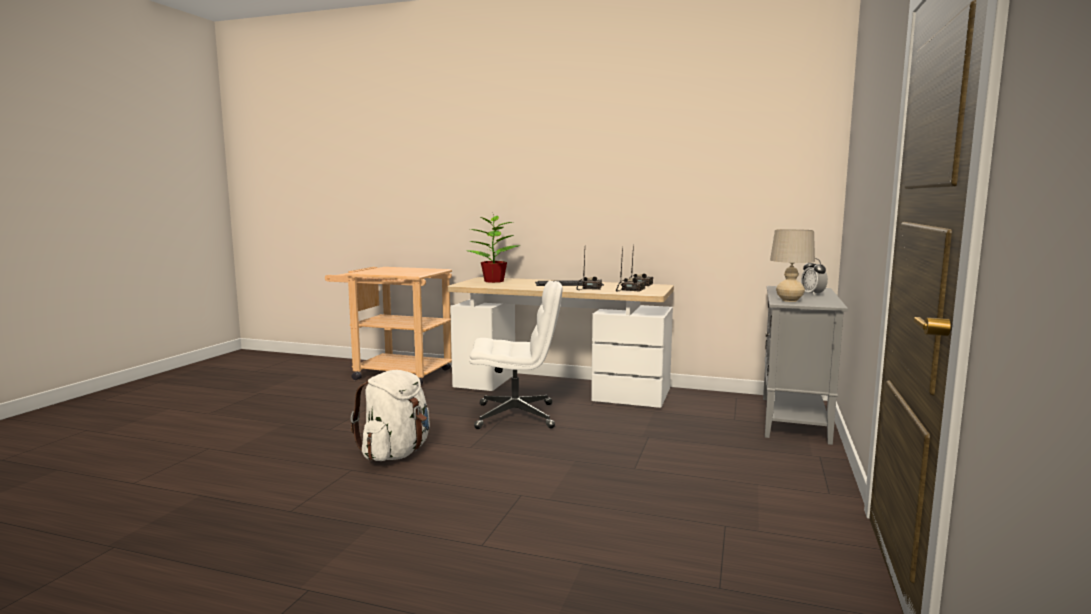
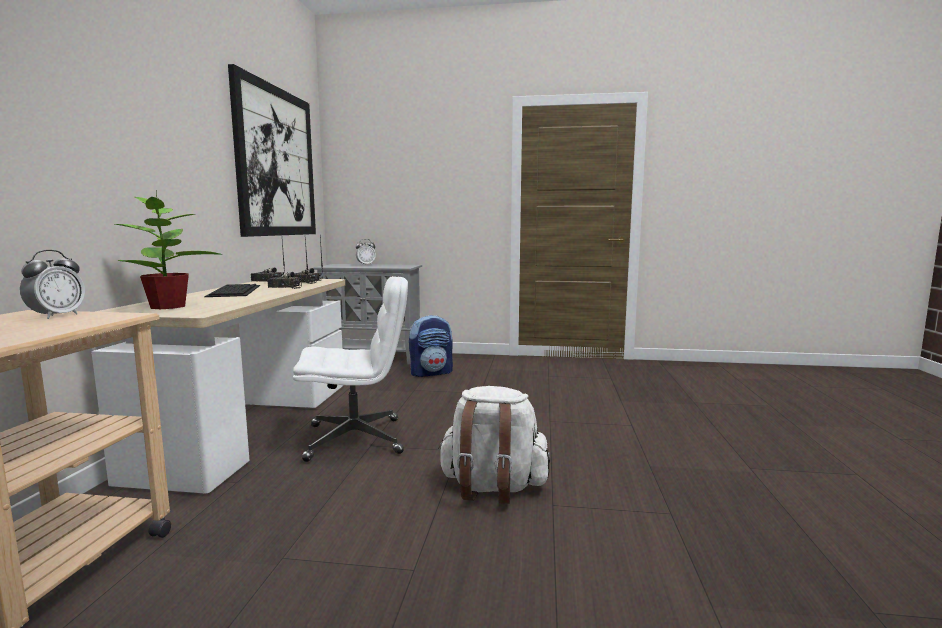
camera: 100 degrees left, 0 degrees up
(423, 271) = (57, 316): none -> alarm clock
(516, 416) = (356, 439): white office chair -> white office chair turned 90 degrees clockwise
(715, 169) = (276, 162): none -> picture
(723, 447) = (431, 373): none -> backpack
(789, 300) = (394, 266): beige table lamp -> none

